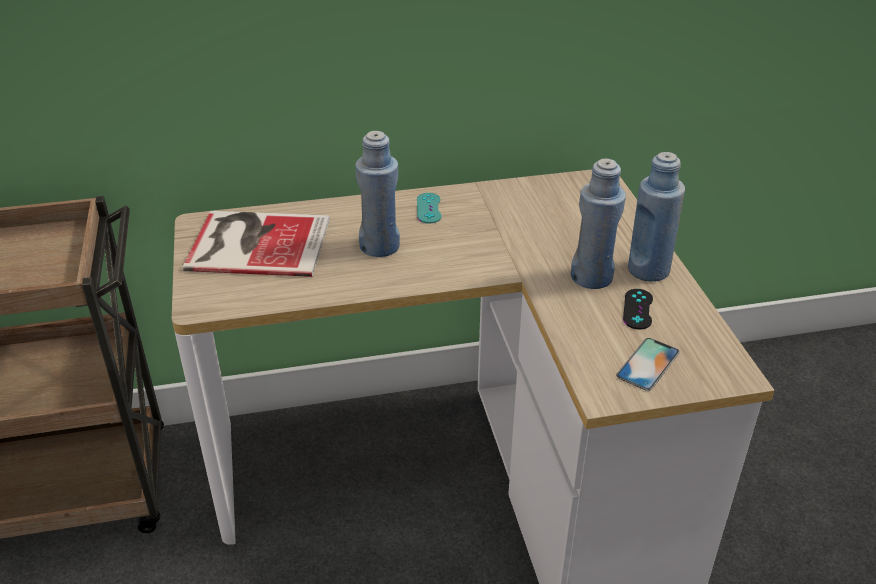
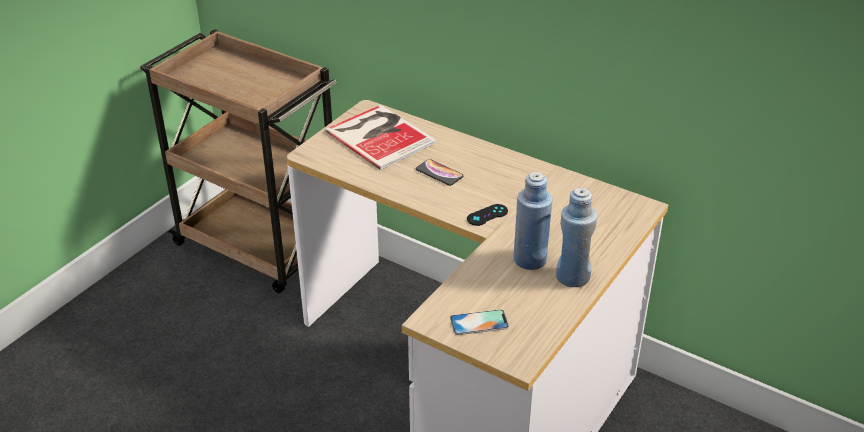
camera: 45 degrees right, 0 degrees up
(380, 246) = (439, 173): blue bottle -> phone
(428, 208) = (501, 166): turquoise game controller -> none
(638, 309) = (525, 293): black game controller -> black game controller (487, 215)

